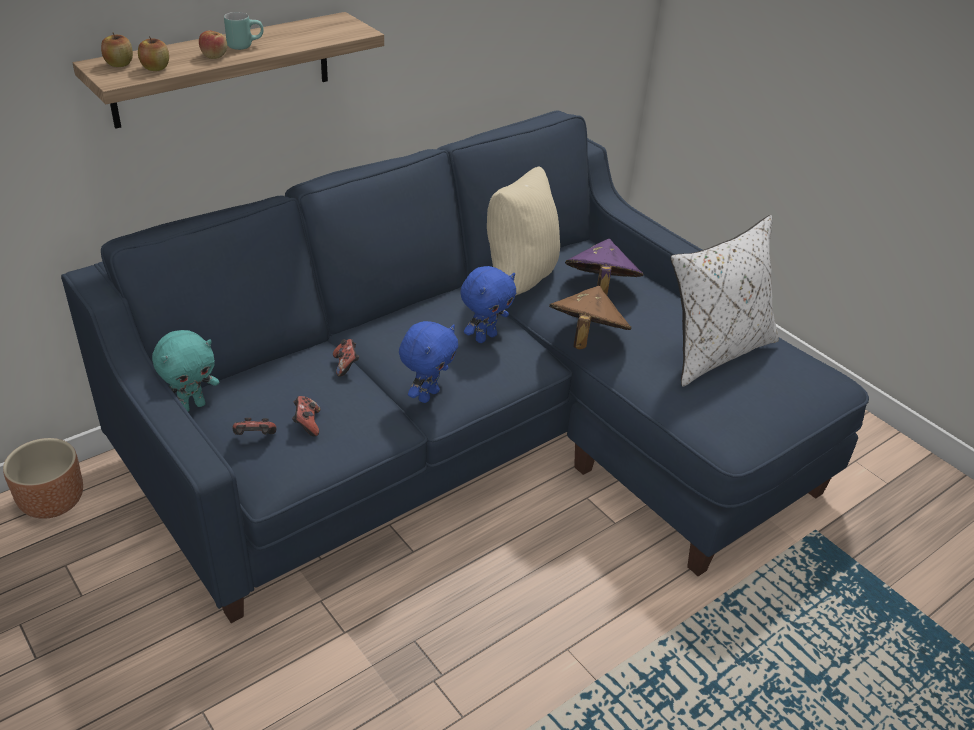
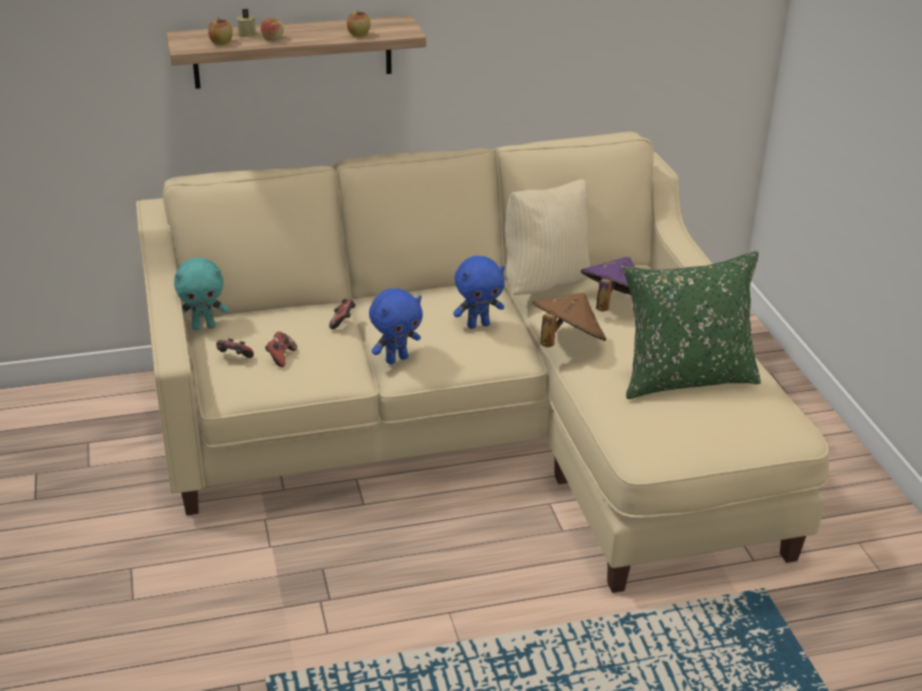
camera: 25 degrees right, 5 degrees down
(53, 502) = (102, 396): brown planter -> none
(119, 64) = (197, 37): apple -> apple (358, 34)
(178, 53) = (247, 34): none -> beige candle
(245, 45) = (303, 33): turquoise mug -> none
(478, 437) = (480, 430): blue sofa -> beige sofa
(714, 351) = (685, 379): white pillow -> green pillow

